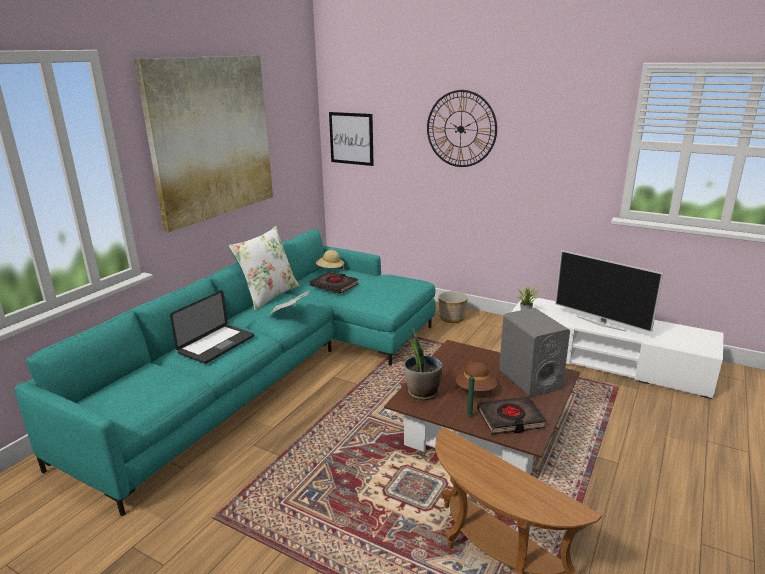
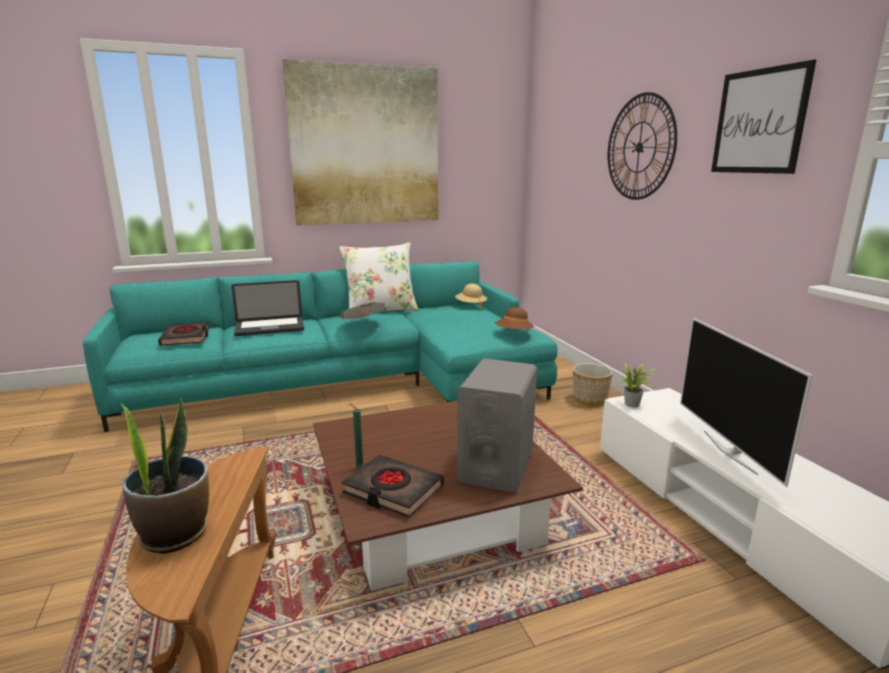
camera: 40 degrees right, 5 degrees down
(334, 285) = (443, 316): black book -> black book (186, 338)
(351, 138) = (547, 169): picture -> picture (759, 121)
(422, 392) = (364, 427): potted plant -> potted plant (175, 534)
(476, 390) = (417, 448): brown hat -> brown hat (514, 334)

